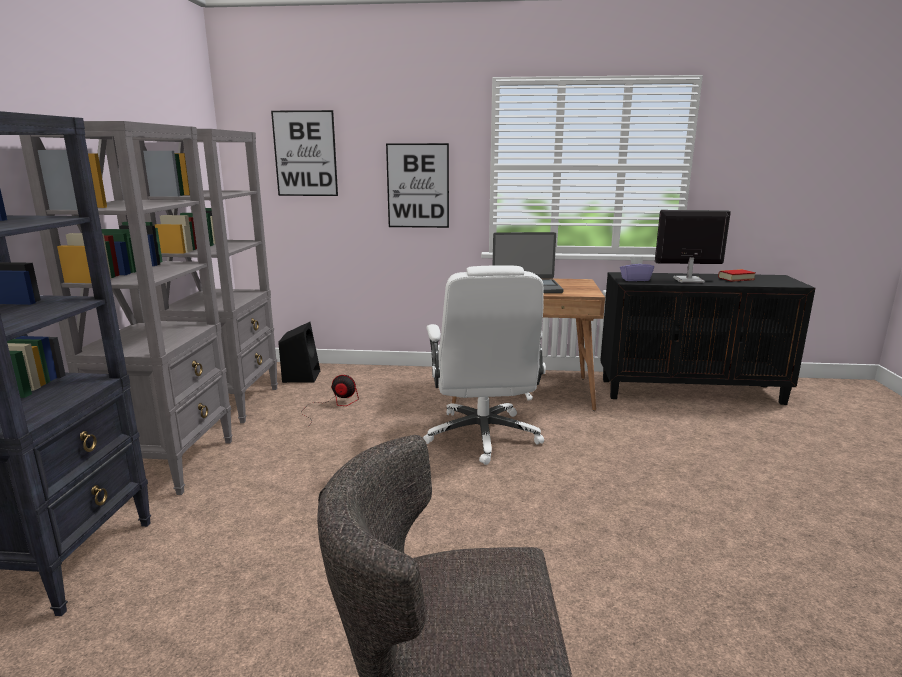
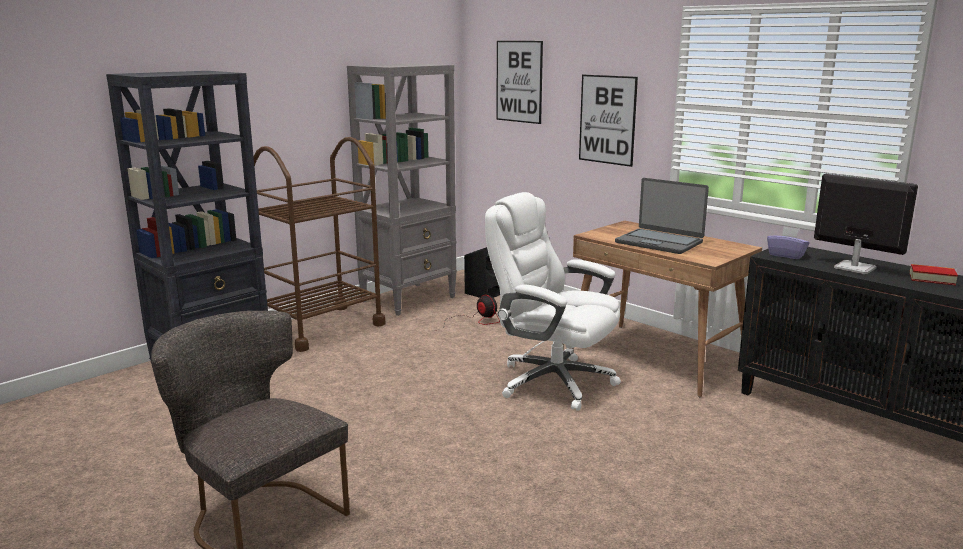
camera: 40 degrees right, 0 degrees up
(171, 463) = (322, 327): grey bookcase -> brown cart
(483, 436) = (552, 381): white office chair -> white office chair turned 90 degrees clockwise

